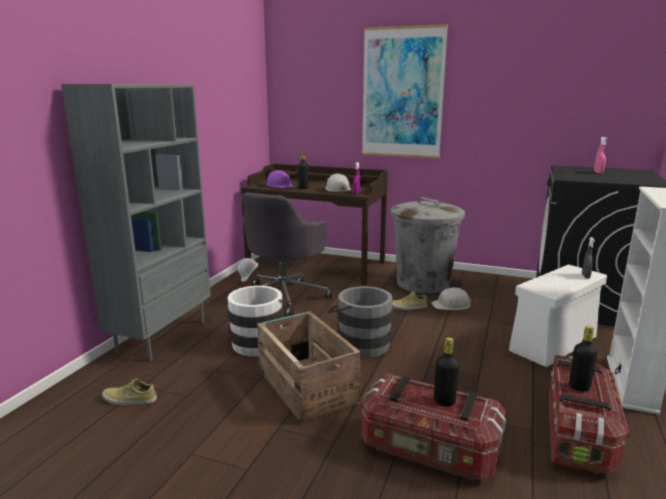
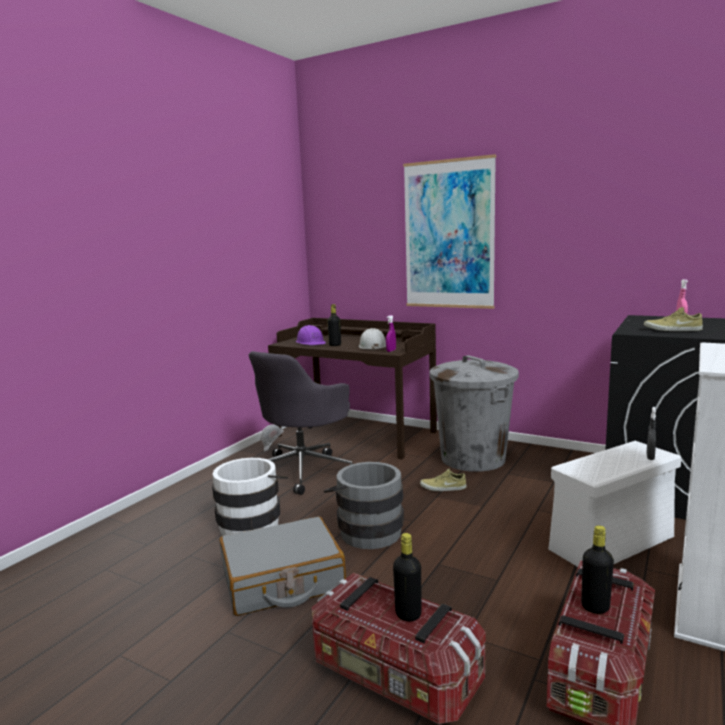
camera: 10 degrees right, 5 degrees down
(129, 400) = (84, 585): beige shoe -> beige shoe (672, 330)
(162, 336) = (151, 511): grey bookcase -> none
(306, 386) = (282, 580): crate -> grey suitcase
(451, 305) = (498, 487): white hard hat -> none

